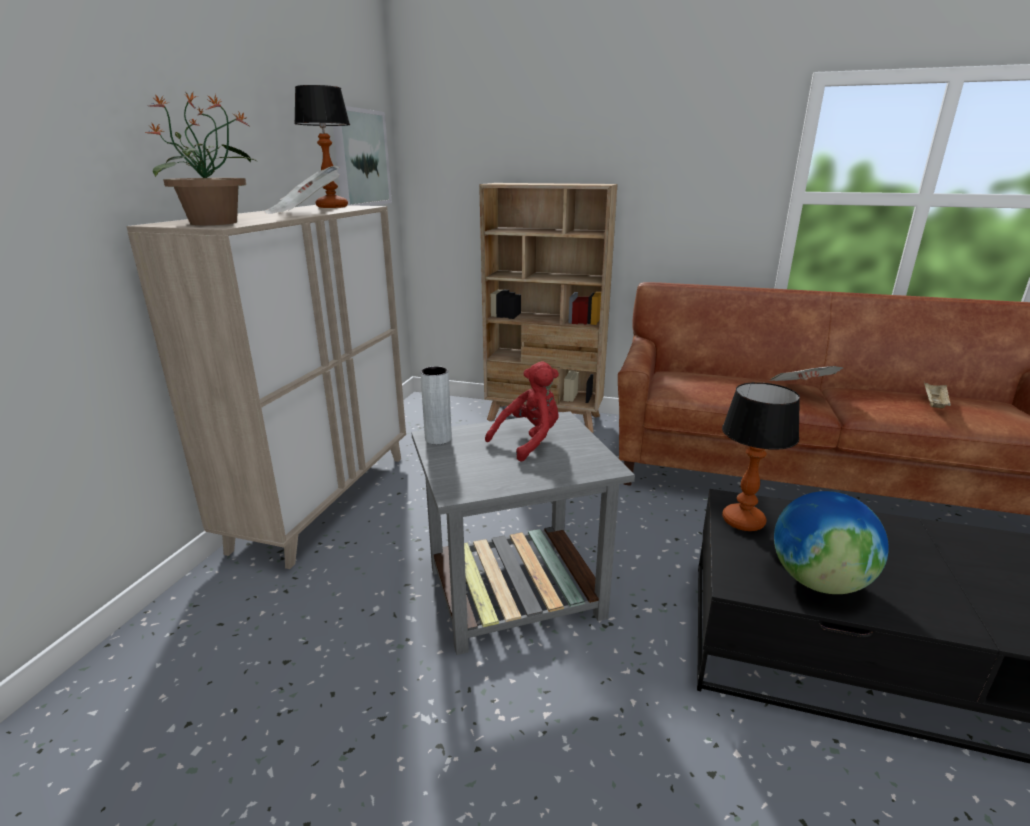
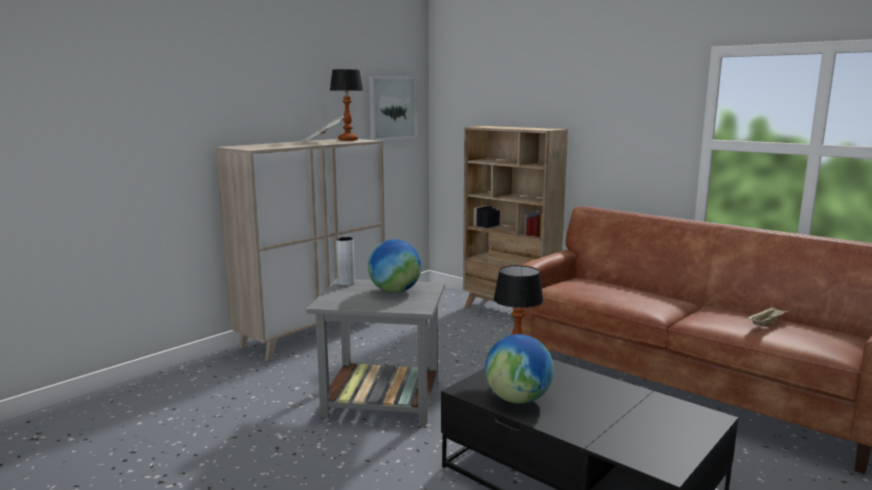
camera: 25 degrees right, 10 degrees down
(215, 223) = (256, 147): potted plant -> none
(529, 441) = (395, 291): red plush toy -> globe
(800, 390) = (662, 301): newspaper -> none

